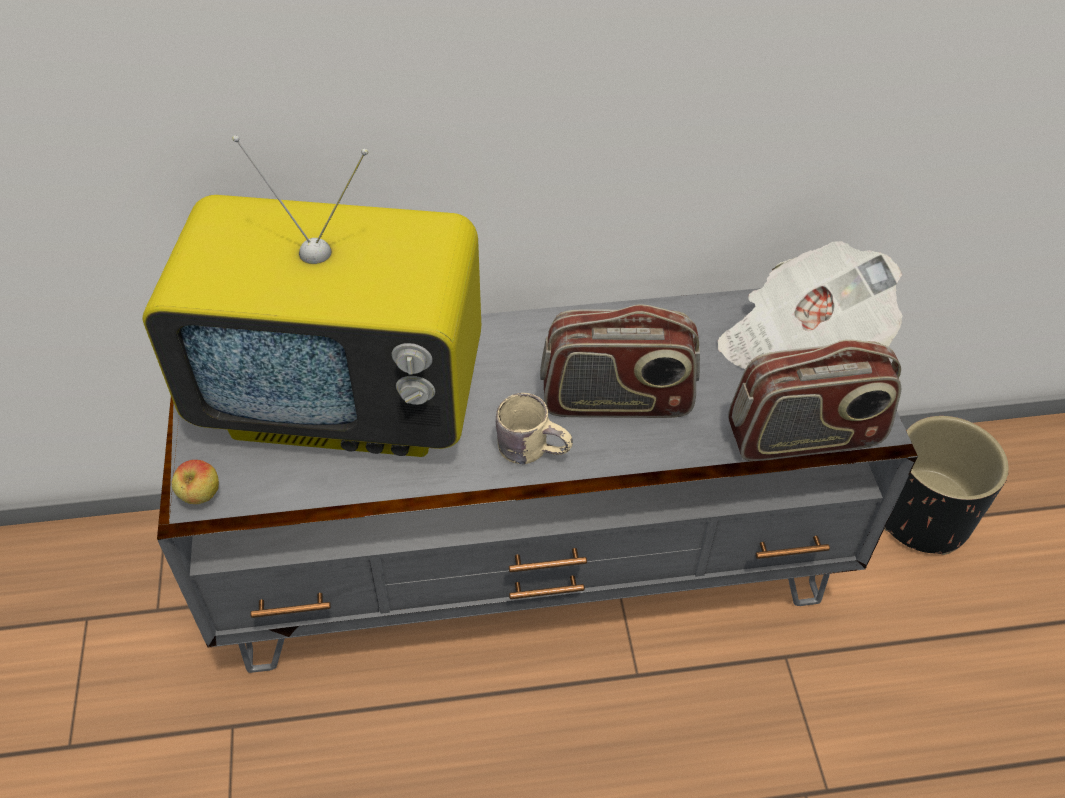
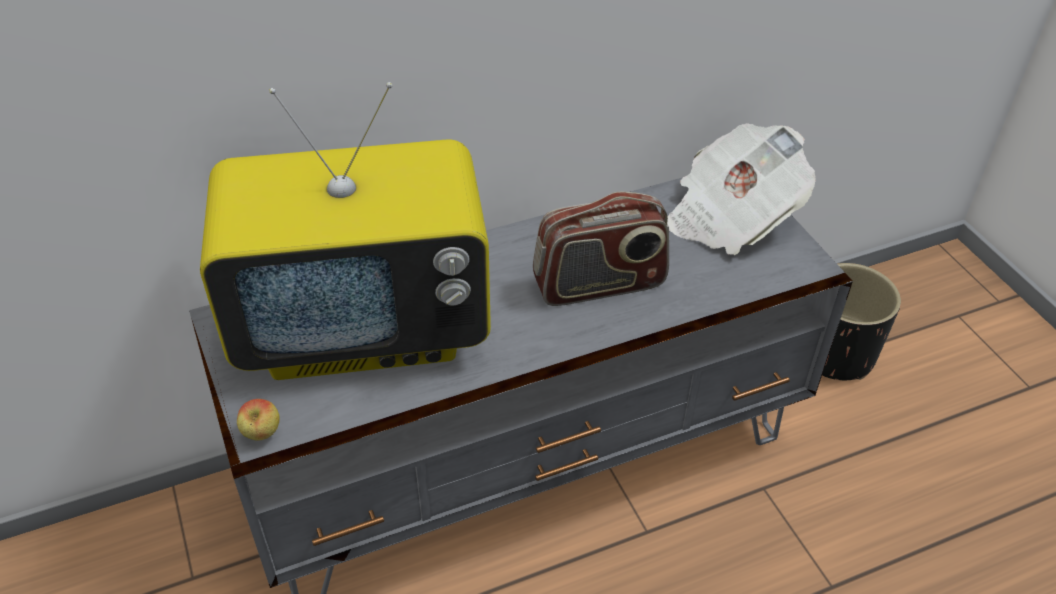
camera: 15 degrees left, 5 degrees down
(534, 446) = (544, 334): beige mug -> none
(804, 437) = (761, 283): radio -> none

